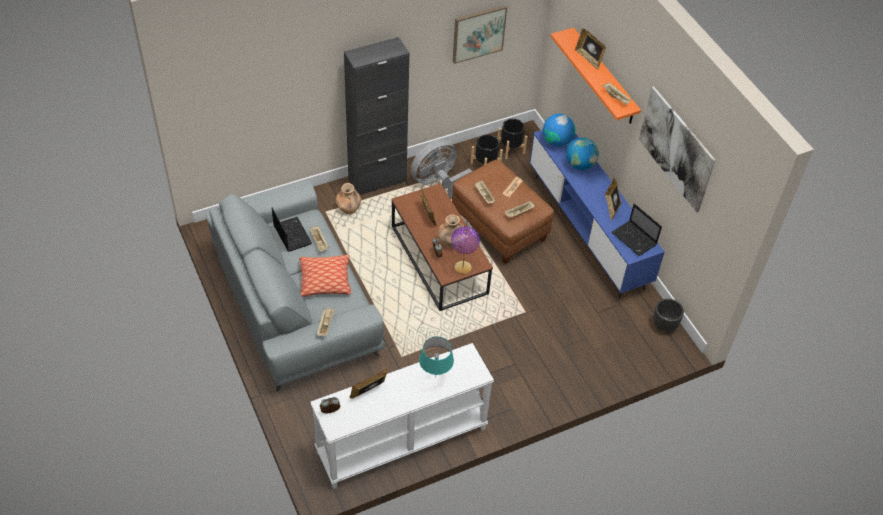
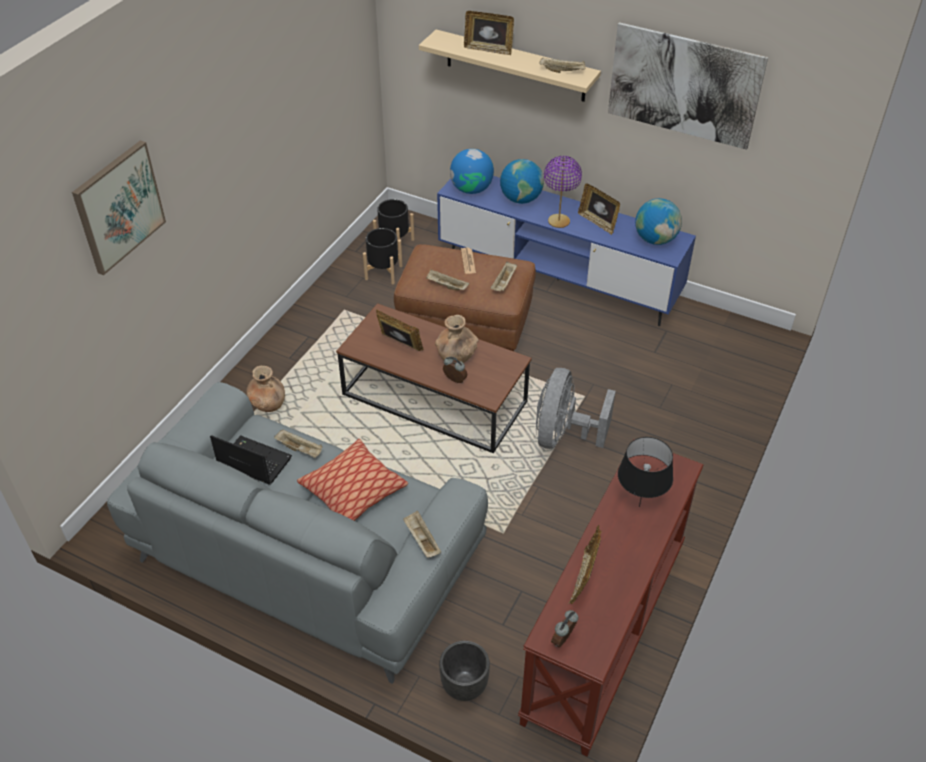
camera: 35 degrees left, 5 degrees down
(377, 180) = (273, 354): black cabinet -> none
(401, 441) = (606, 633): white console table -> brown console table
(435, 377) = (639, 506): turquoise table lamp -> black table lamp
(438, 183) = (349, 318): grey fan -> grey fan (563, 435)
(463, 267) = (499, 377): purple table lamp -> purple table lamp (558, 221)
(478, 33) = (321, 89): picture -> picture (118, 207)
(604, 77) = (515, 66): orange shelf -> beige shelf
(635, 239) = (655, 239): laptop -> globe
(664, 325) = (729, 325): black planter -> black planter (465, 686)

